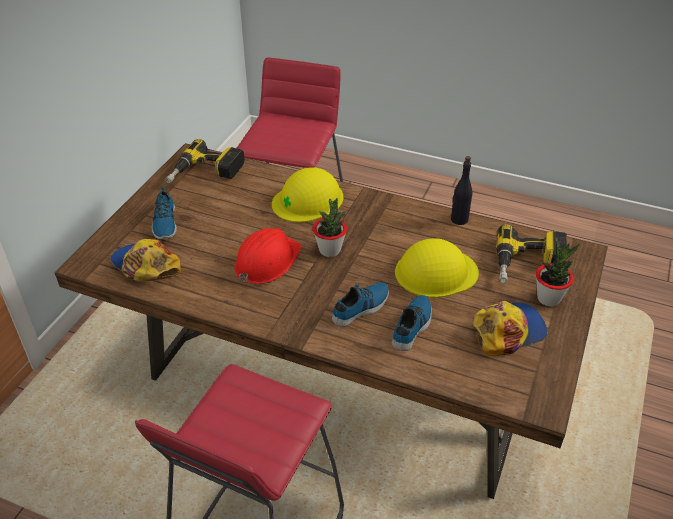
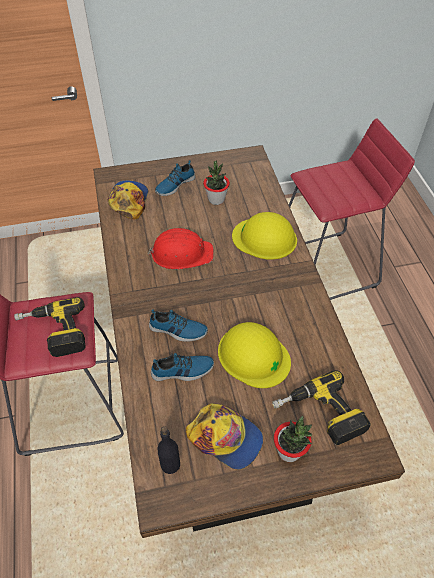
camera: 55 degrees right, 10 degrees up
(205, 173) = (240, 173): power drill -> power drill (53, 333)
(330, 250) = (222, 280): potted plant -> potted plant (216, 199)
(459, 219) = (331, 339): black bottle -> black bottle (170, 464)

